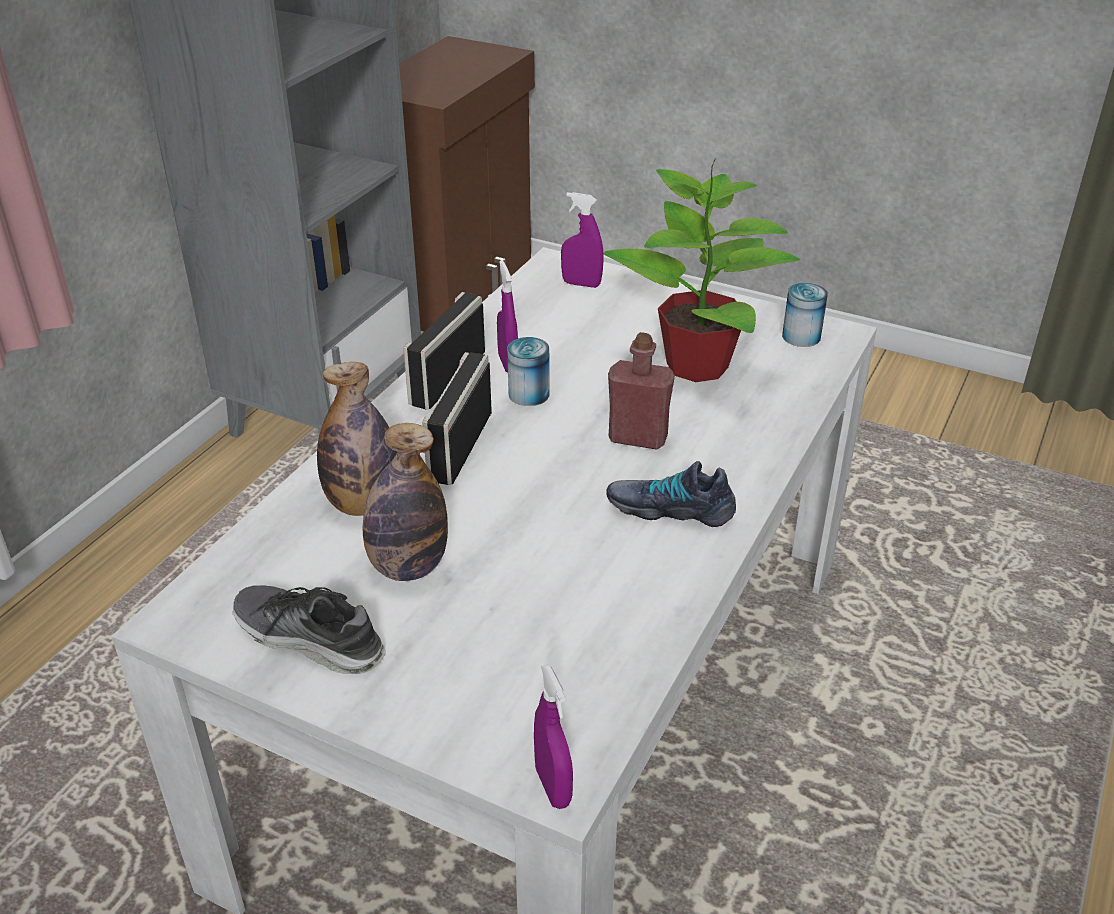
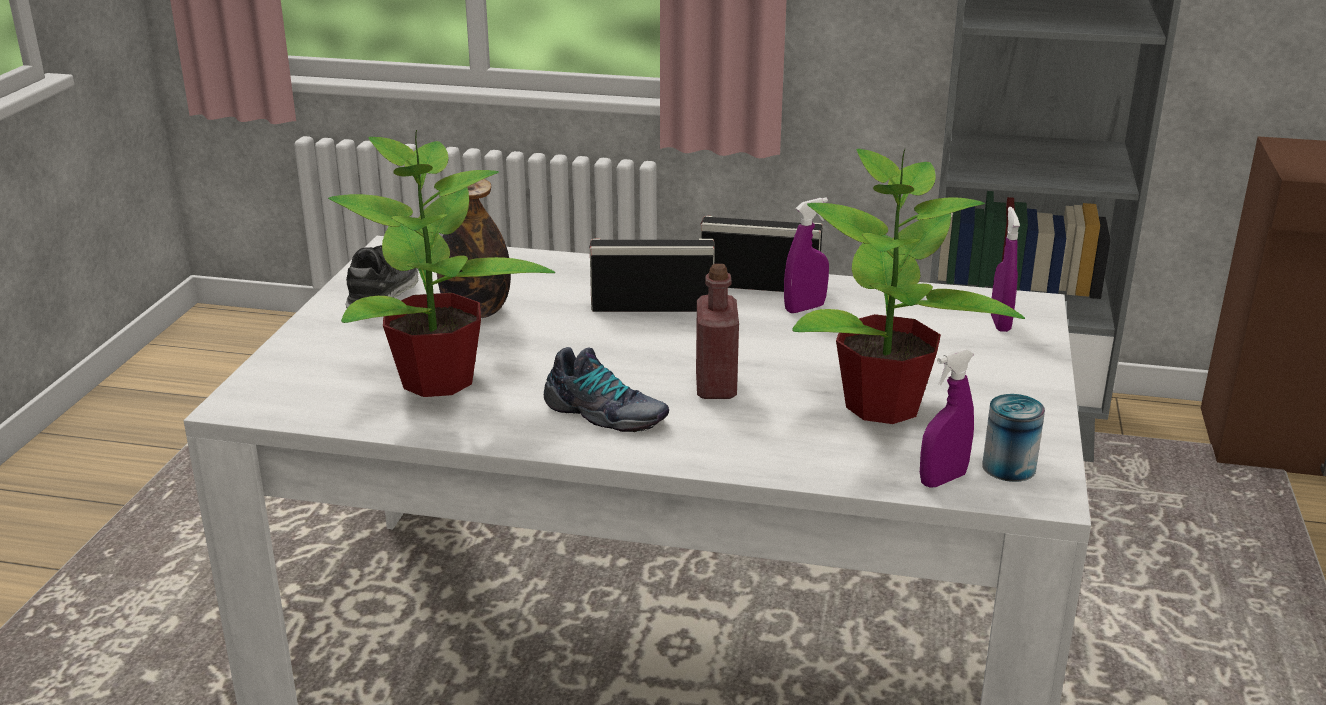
camera: 75 degrees right, 10 degrees down
(363, 503) = (551, 283): bottle -> none
(529, 394) = (758, 325): can -> none
(553, 786) = (236, 401): purple spray bottle -> purple spray bottle (942, 479)
(563, 610) = (438, 381): none -> potted plant
(670, 508) = (604, 414): shoe -> shoe turned 120 degrees clockwise

